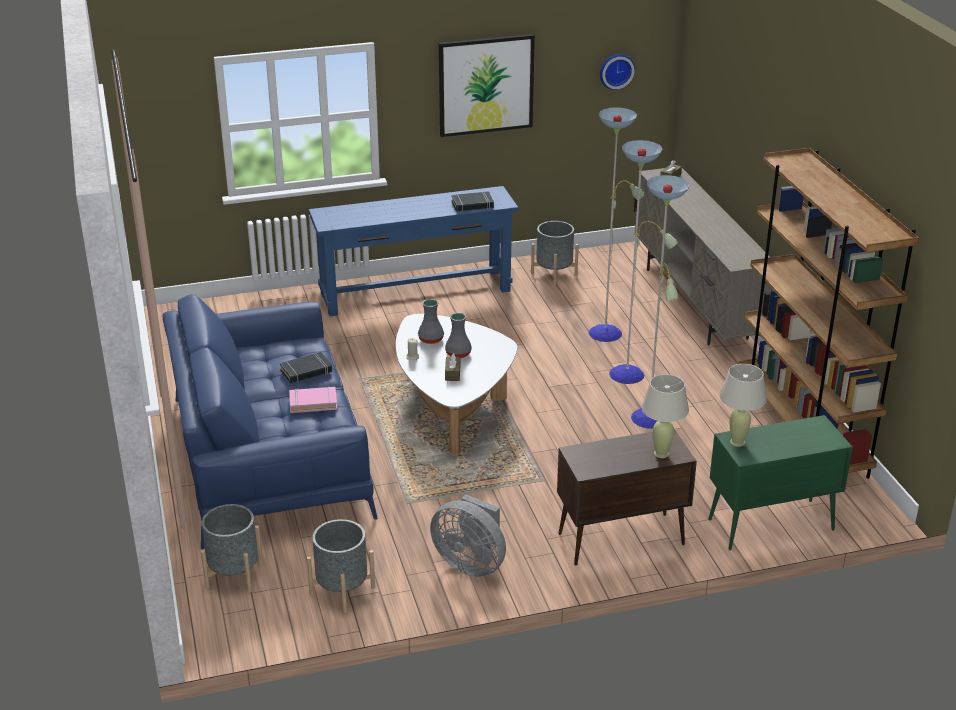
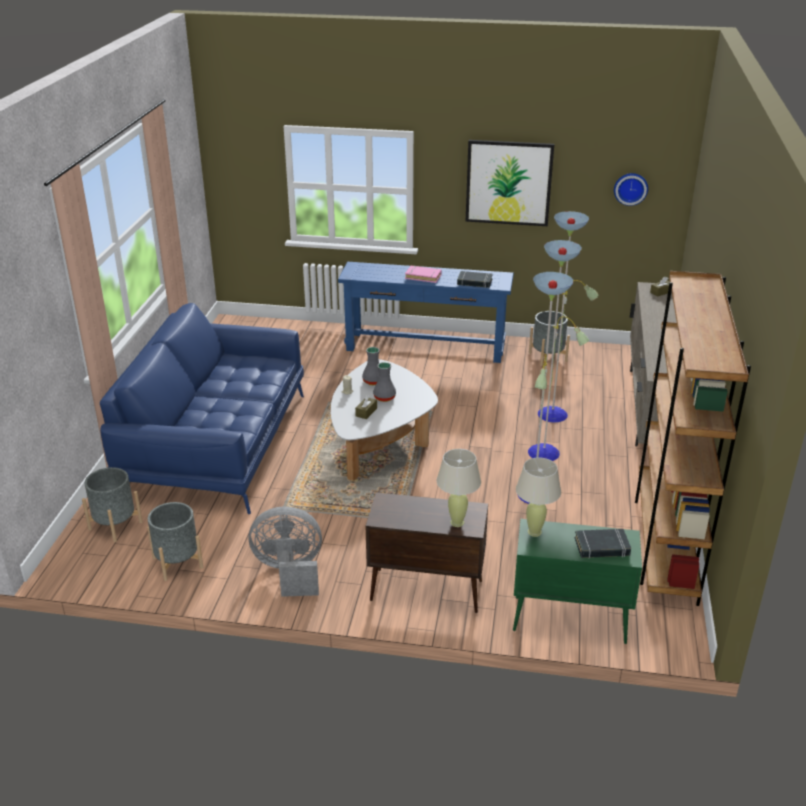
camera: 25 degrees right, 0 degrees up
(306, 371) = (255, 382): black book -> black book (602, 547)
(313, 403) = (238, 407): pink book -> pink book (423, 276)
(471, 563) = (289, 572): grey fan -> grey fan turned 120 degrees clockwise

